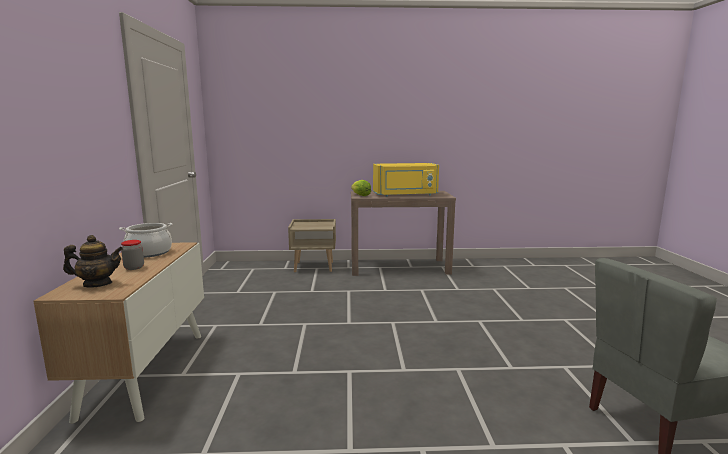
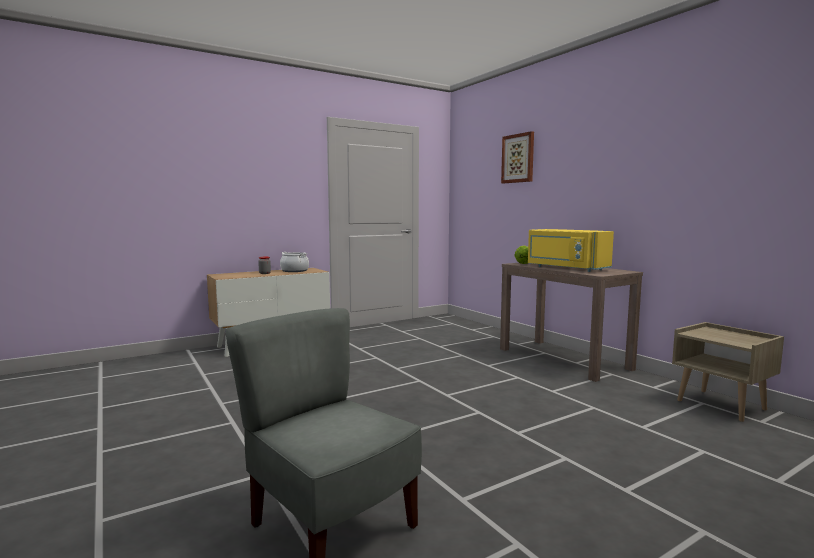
camera: 60 degrees right, 5 degrees down
(97, 284) = (234, 274): teapot -> none
(313, 96) = (518, 158): none -> picture
(314, 267) = (494, 335): beige nightstand -> beige nightstand (722, 405)

